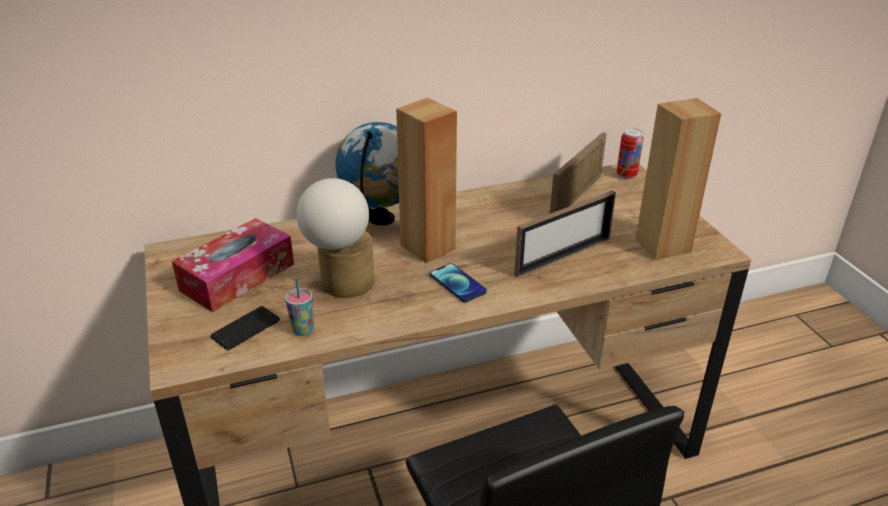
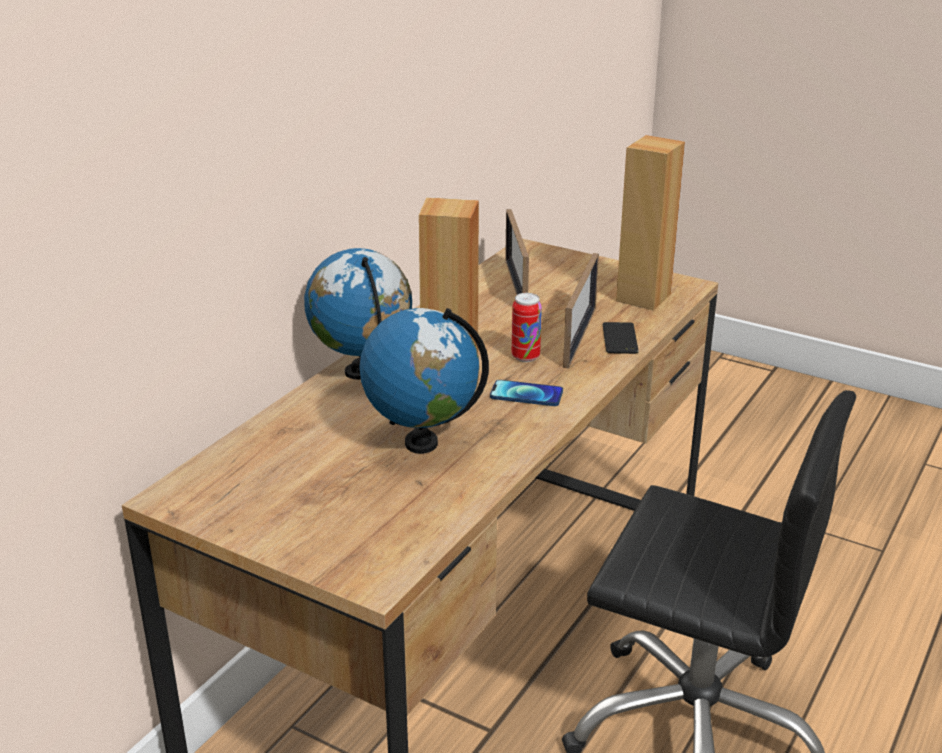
camera: 40 degrees left, 5 degrees down
(237, 277) = (298, 483): tissue box -> none
(245, 328) = (390, 520): phone -> phone (619, 339)
(303, 330) = (449, 494): cup -> none
(341, 285) = (421, 442): table lamp -> globe
(626, 175) = (530, 252): can -> can (525, 357)

